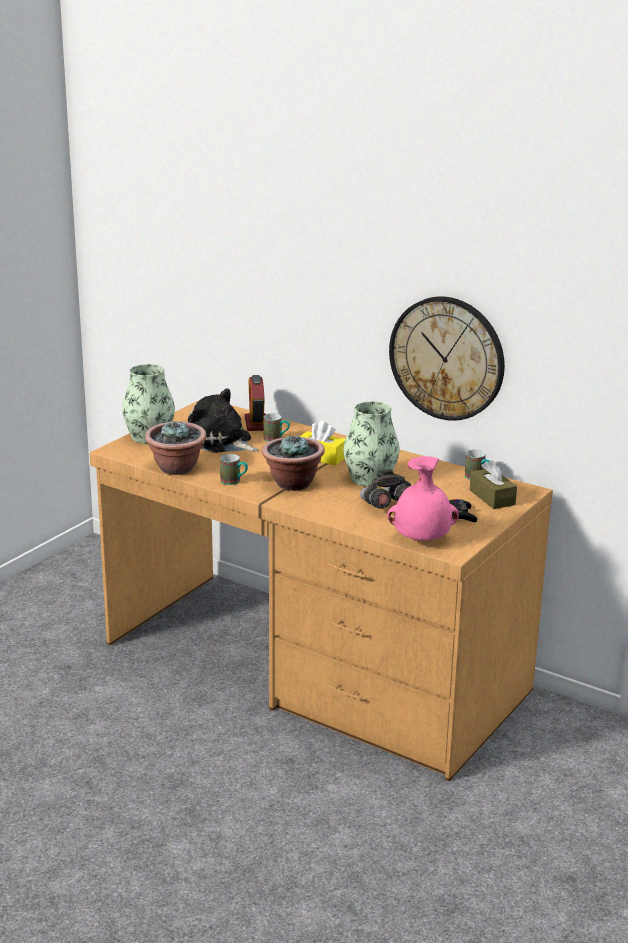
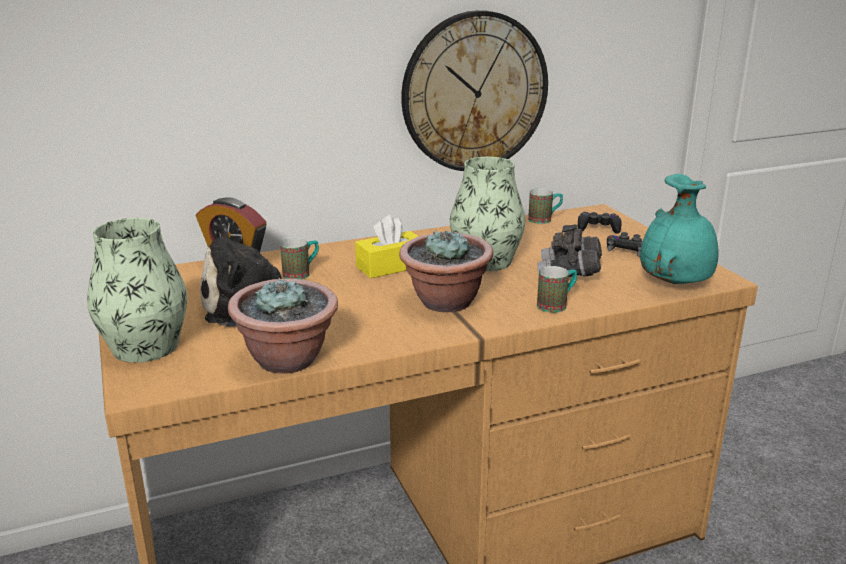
camera: 55 degrees left, 0 degrees up
(234, 482) = (390, 334): mug -> mug (557, 305)
(422, 539) = (676, 283): pink vase -> turquoise vase
(492, 497) = (598, 227): brown tissue box -> black game controller

